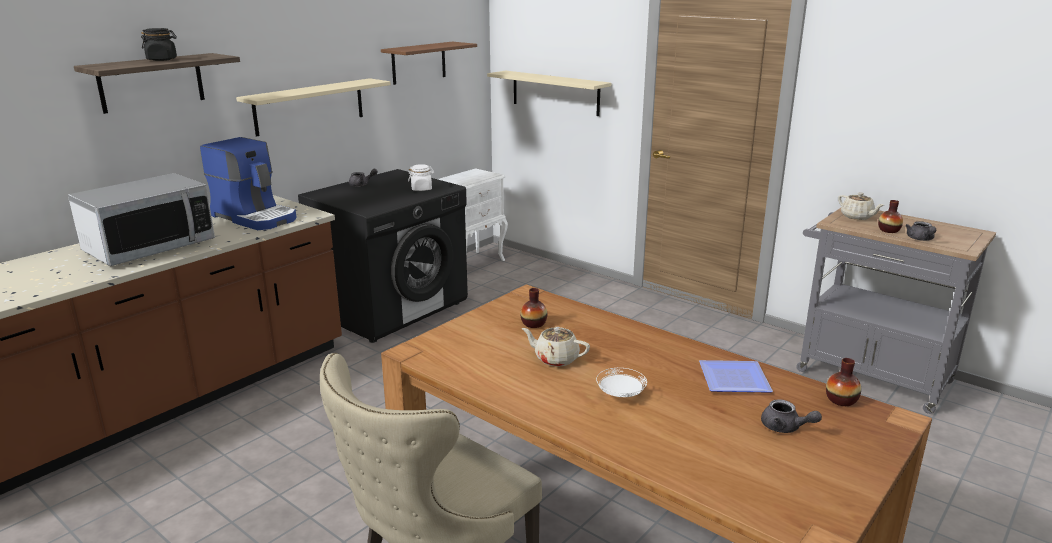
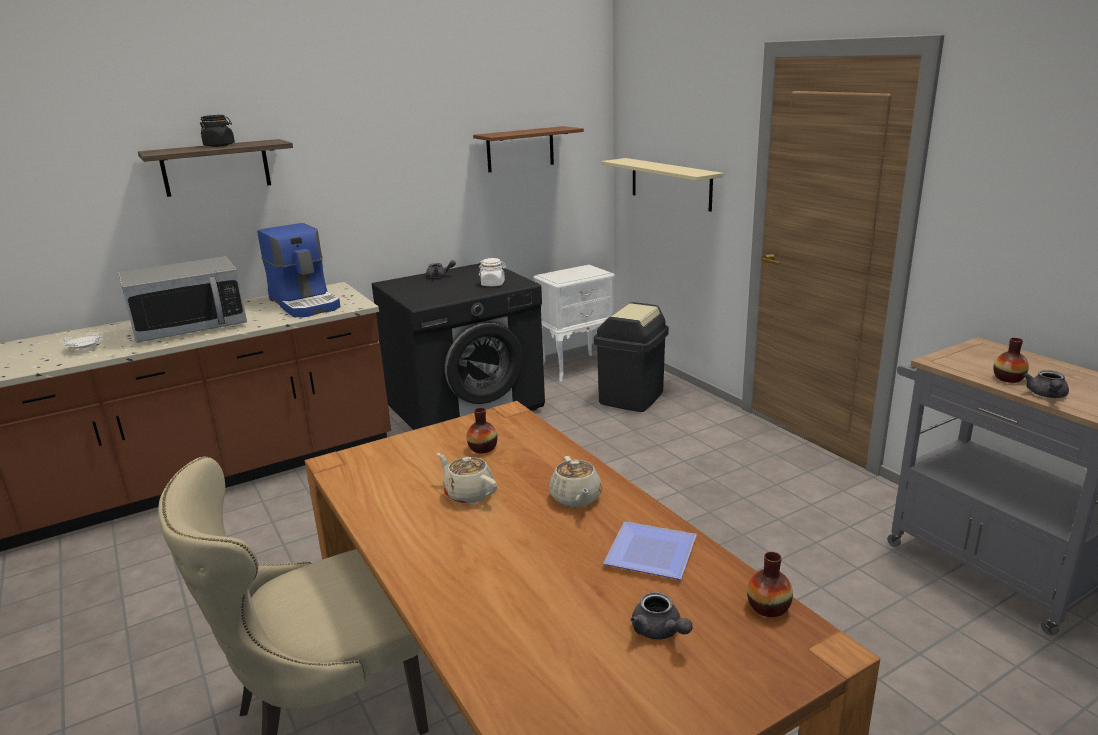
camera: 20 degrees right, 0 degrees up
(309, 106) = (388, 193): beige shelf -> none
(537, 285) = (632, 398): none -> black trash can
(620, 394) = (500, 549): white plate -> white plate (85, 348)
(857, 217) = (978, 356): beige teapot -> beige teapot (576, 498)

